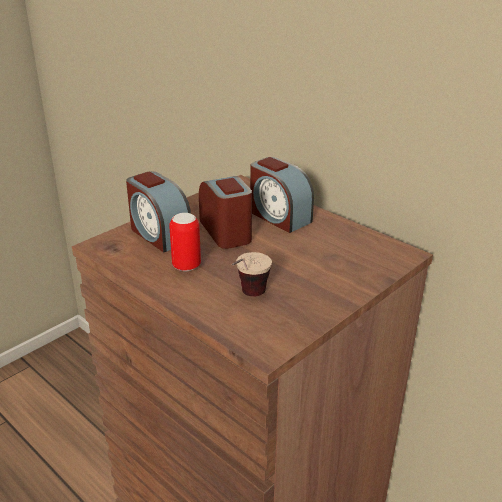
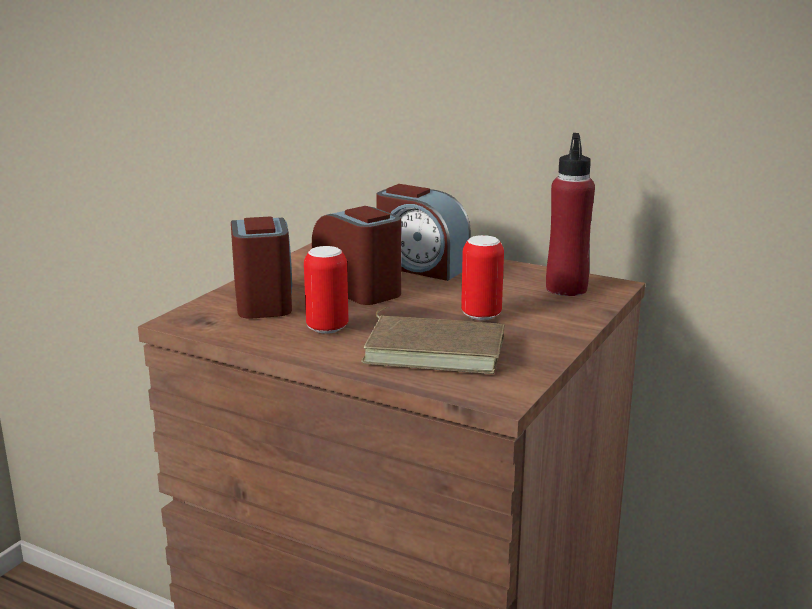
camera: 15 degrees left, 10 degrees down
(159, 234) = (263, 300): alarm clock -> alarm clock turned 135 degrees counterclockwise
(247, 298) = (436, 349): cup -> brown book
(295, 269) = (481, 315): none -> can
(370, 252) = (566, 288): none -> red bottle

